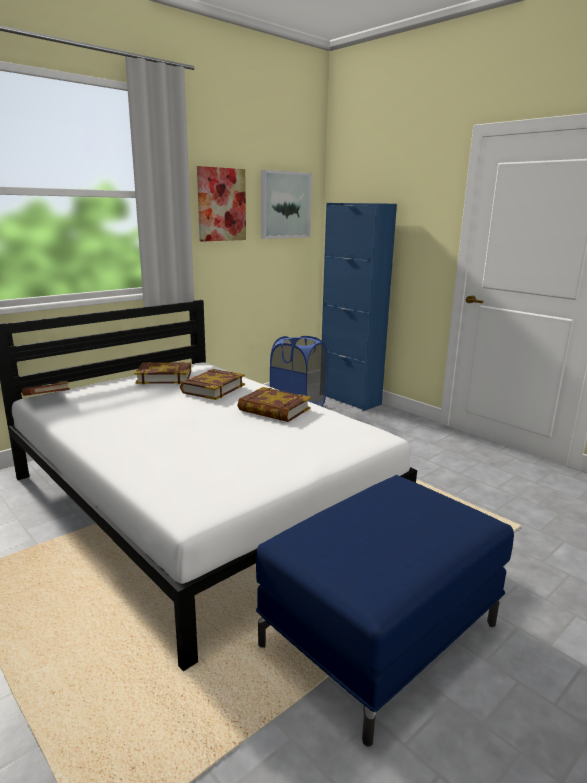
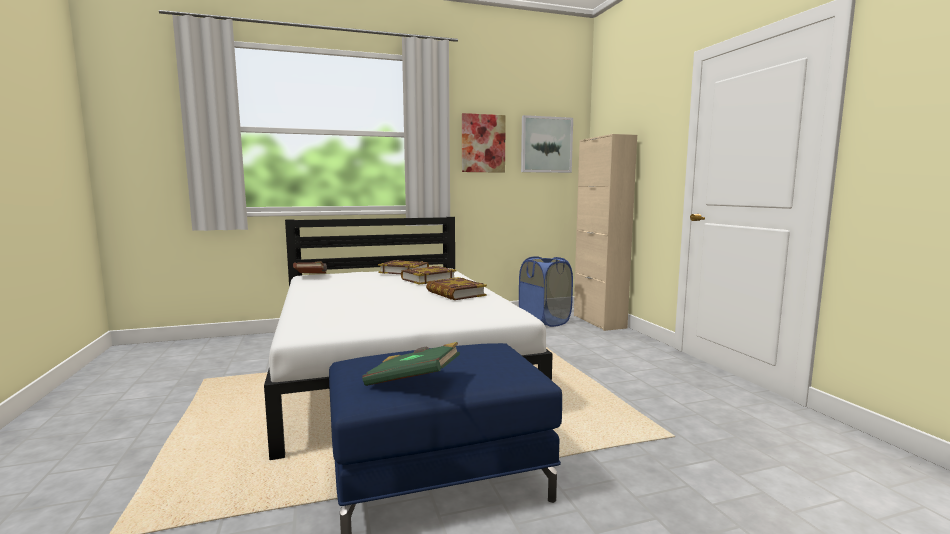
camera: 25 degrees right, 10 degrees down
(350, 399) = (599, 321): blue cabinet -> beige cabinet
(398, 557) = (413, 381): none -> green book

